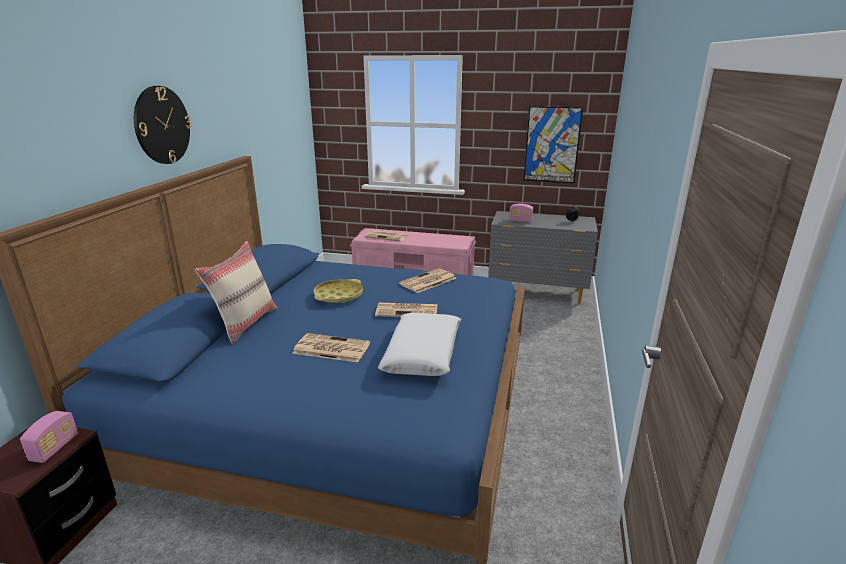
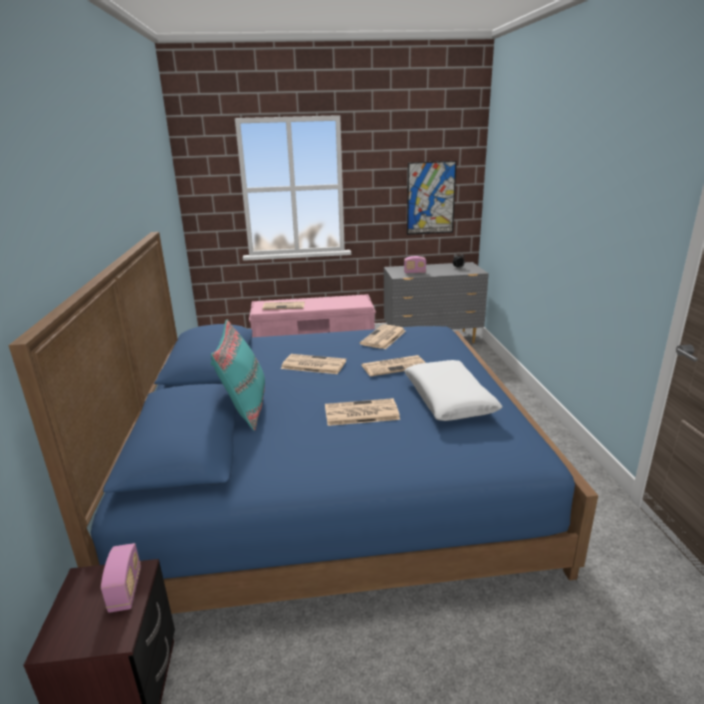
camera: 20 degrees left, 0 degrees up
(162, 125) = (98, 199): wall clock -> none
(245, 323) = (245, 408): beige pillow -> turquoise pillow
(338, 295) = (312, 365): yellow tray -> newspaper

